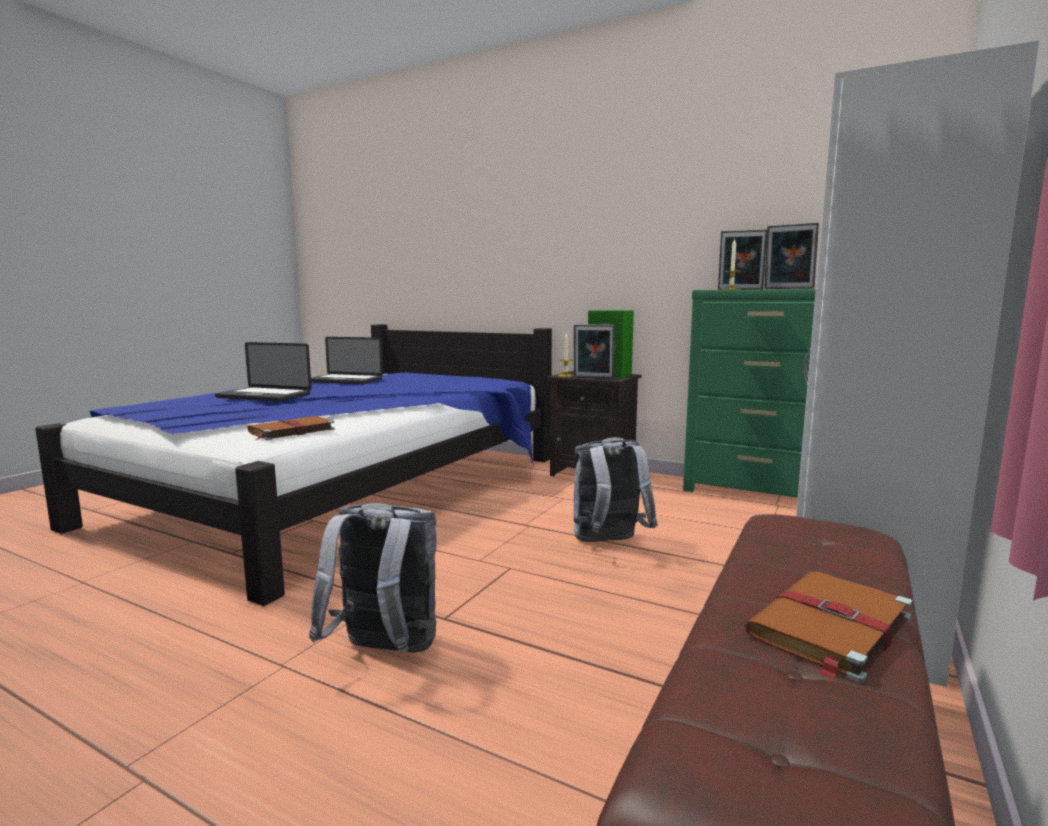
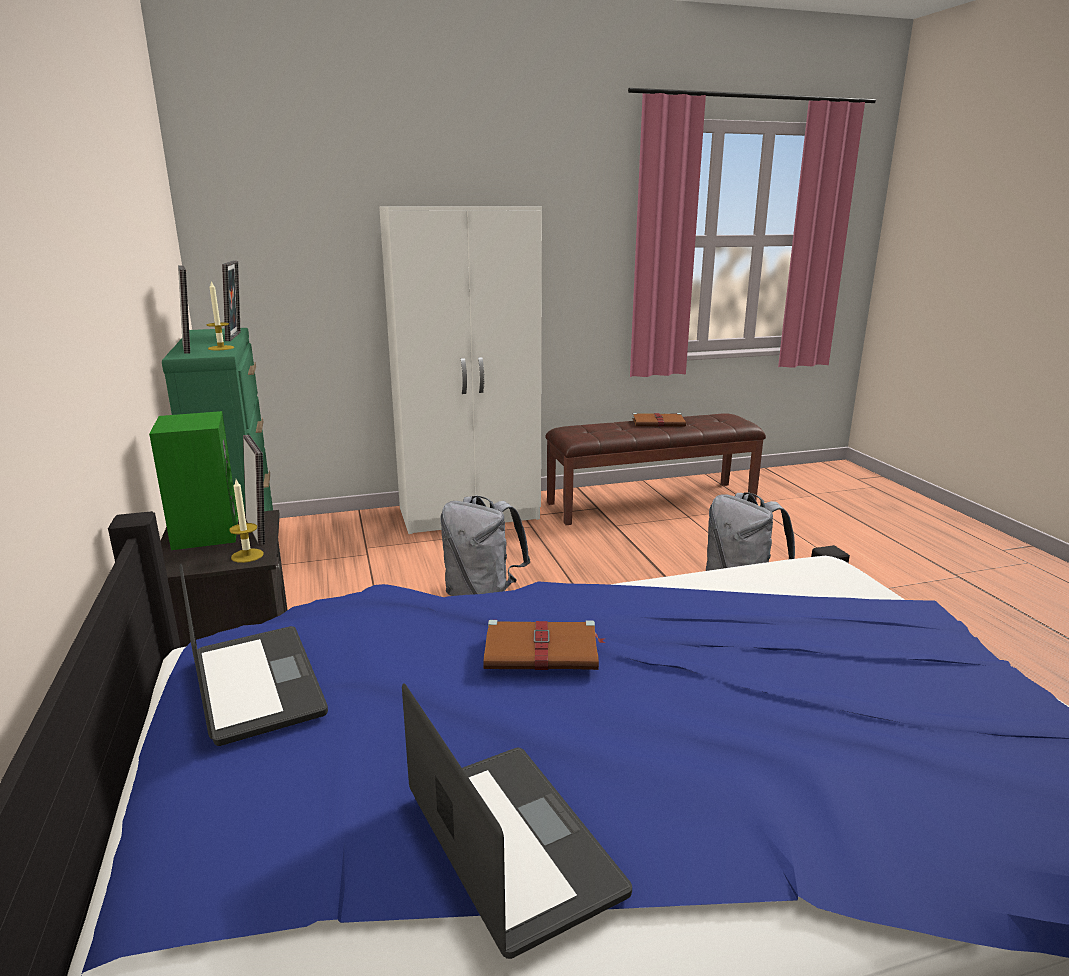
camera: 135 degrees left, 10 degrees up
(264, 396) = (804, 719): laptop -> laptop (258, 684)
(290, 431) = (785, 578): brown book -> brown book (543, 650)

